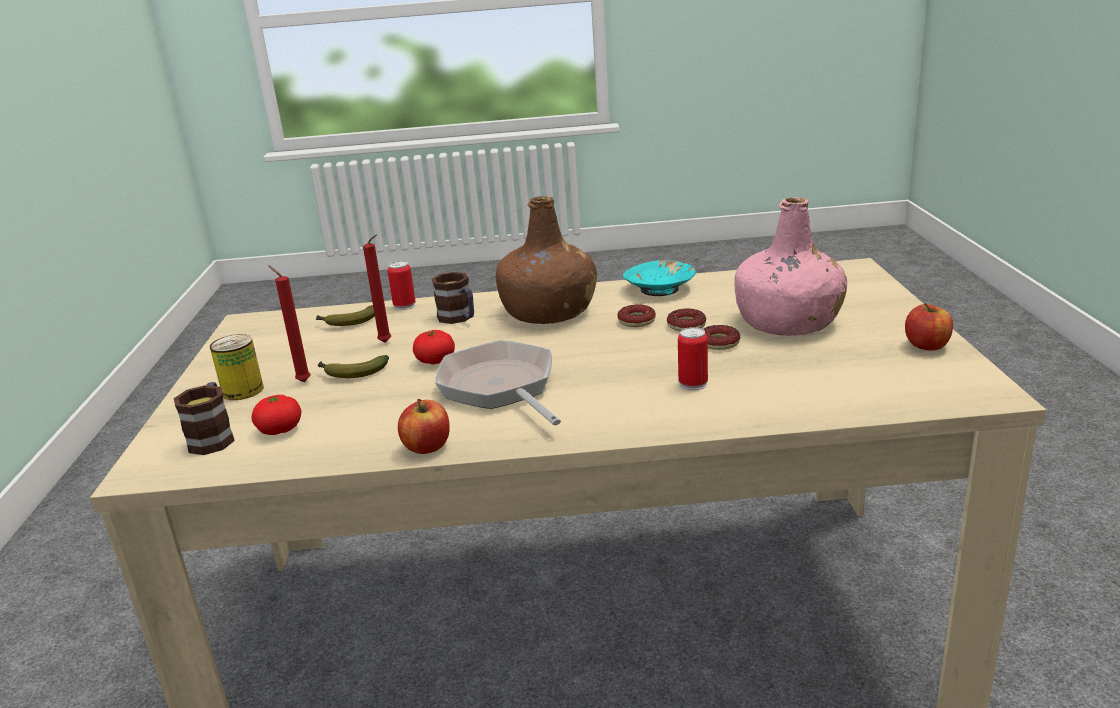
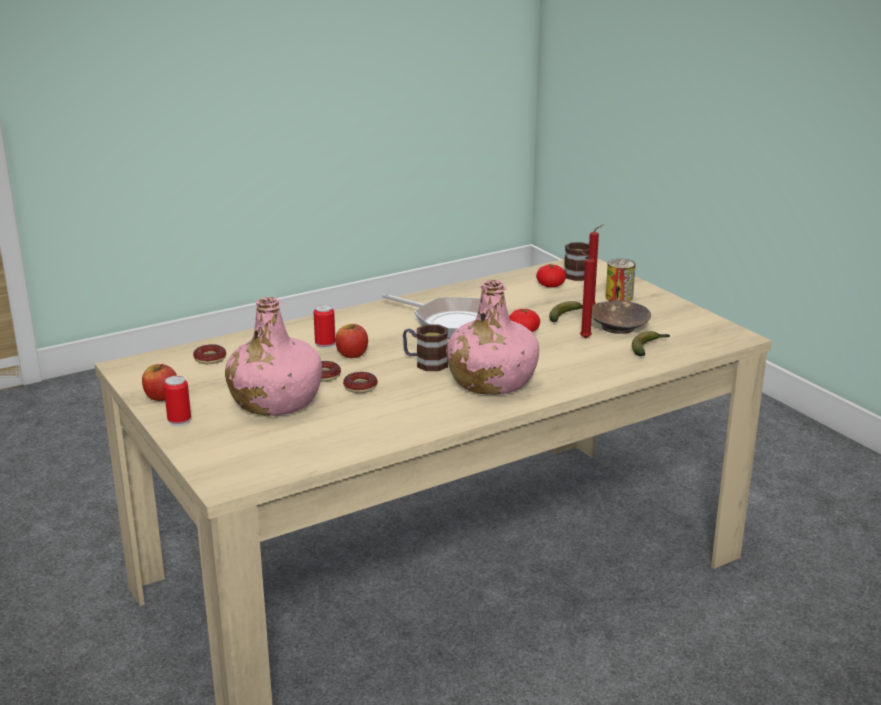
camera: 150 degrees right, 0 degrees up
(327, 350) = (617, 326): none -> brown bowl
(404, 306) = (630, 369): can -> can (179, 420)
(427, 447) = (452, 292): apple -> apple (352, 354)
(459, 318) = (560, 365): mug -> mug (425, 363)
(549, 312) = (491, 382): brown bottle -> pink bottle
(636, 321) = (405, 385): donut -> donut (210, 358)
(660, 289) = (414, 422): turquoise bowl -> none

